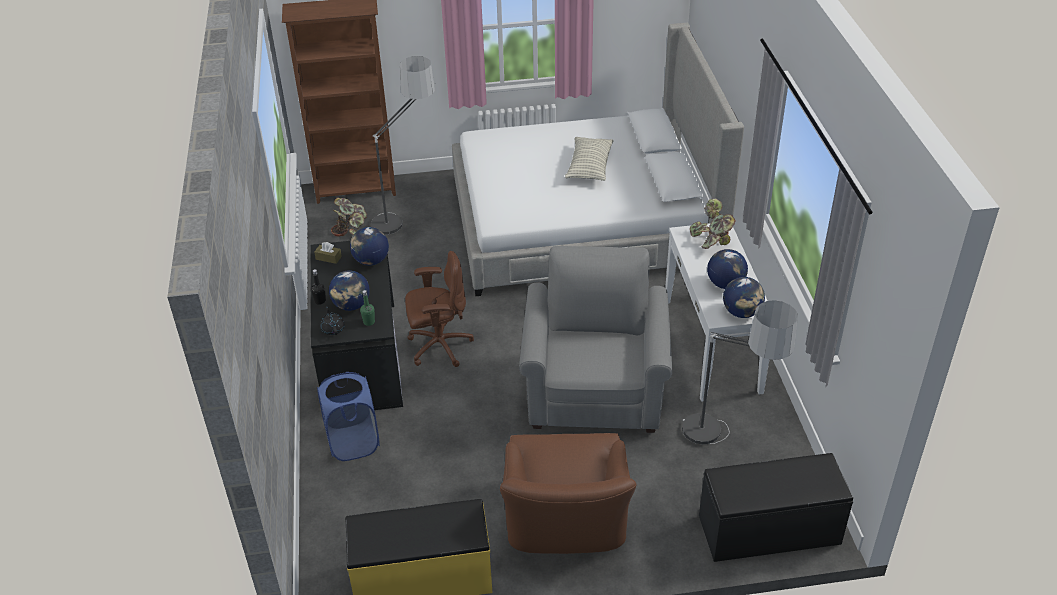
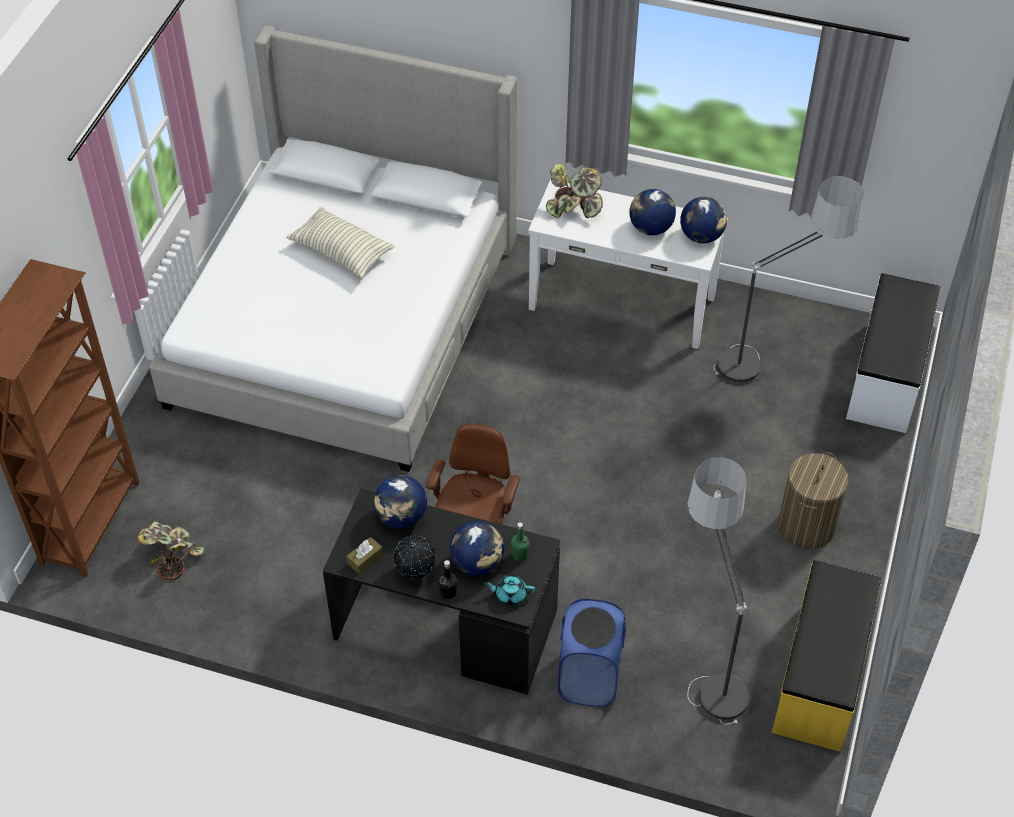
camera: 65 degrees left, 10 degrees up
(329, 282) = (415, 572): none -> globe
(333, 328) = (510, 595): black teapot -> turquoise teapot
(406, 215) = (192, 485): floor lamp -> floor lamp (707, 664)
(566, 523) = (806, 526): brown armchair -> laundry basket
(595, 390) = (631, 425): grey armchair -> none
(769, 530) = (888, 376): black bench -> white bench

